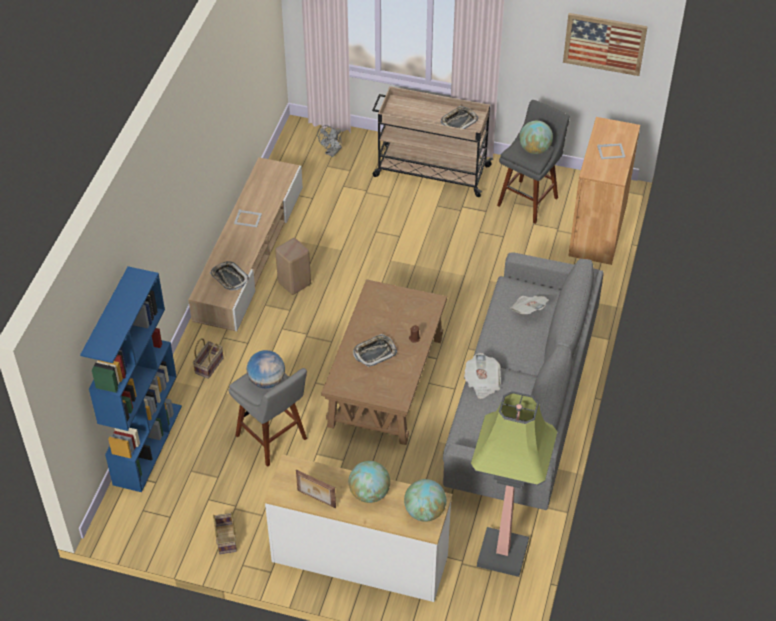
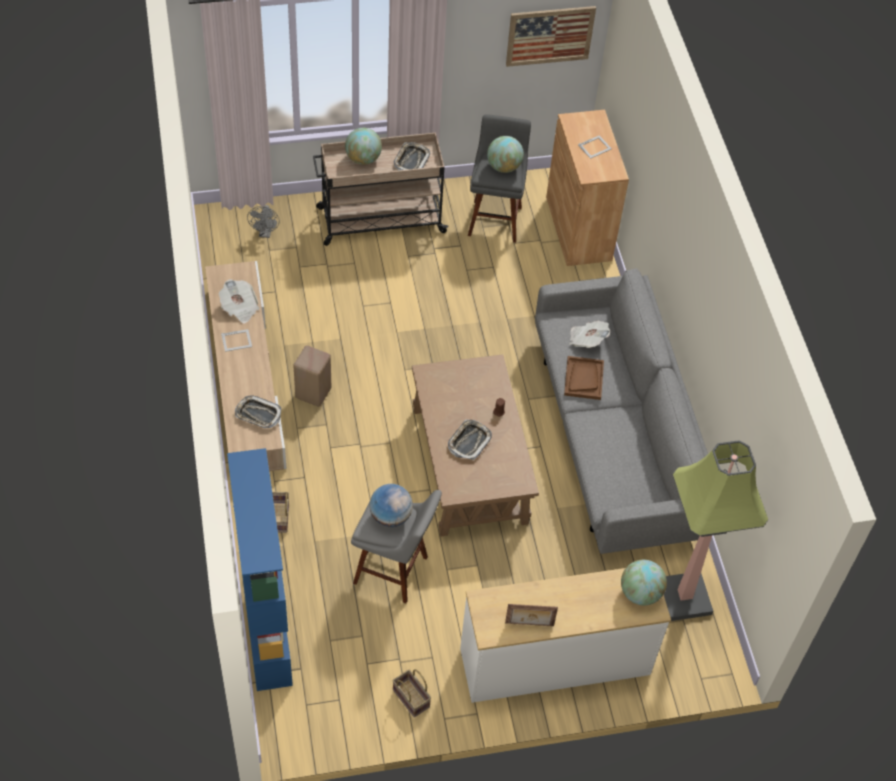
camera: 30 degrees left, 5 degrees up
(369, 493) = (576, 596): globe -> globe (363, 159)
(482, 383) = (589, 433): newspaper -> newspaper (239, 308)
(505, 339) = (583, 379): none -> brown tray

